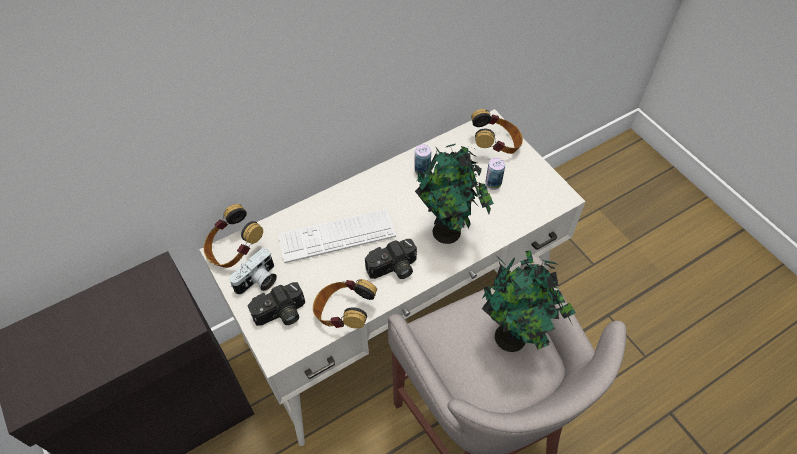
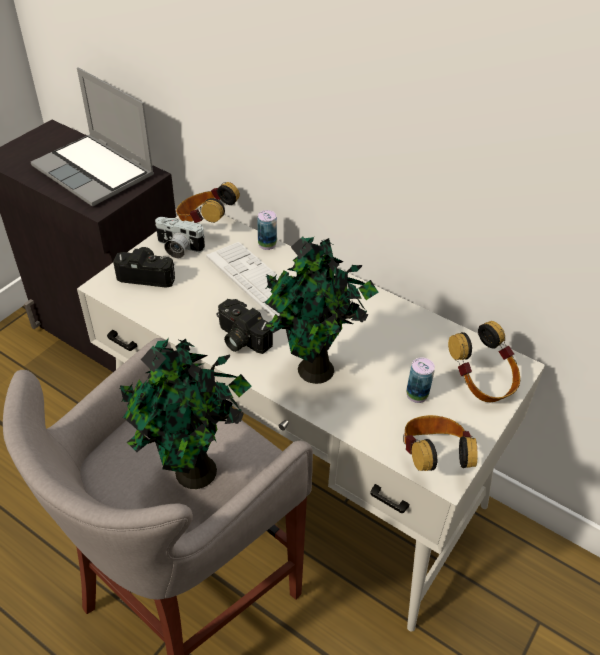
camera: 65 degrees right, 10 degrees down
(121, 314) = (96, 172): none -> laptop
(281, 314) = (148, 274): camera -> camera turned 150 degrees clockwise
(343, 313) = (167, 317): headphones -> headphones (433, 457)
(422, 170) = (392, 324): can -> can (267, 244)

